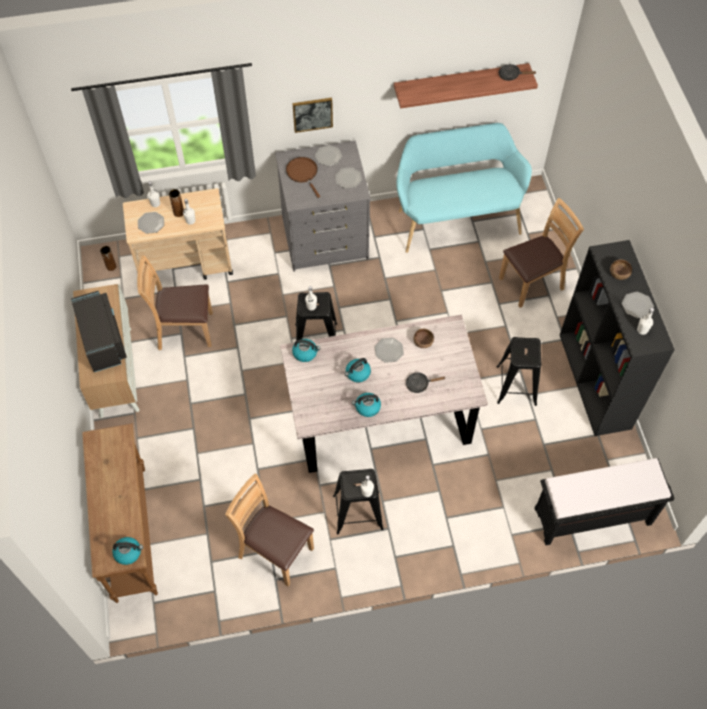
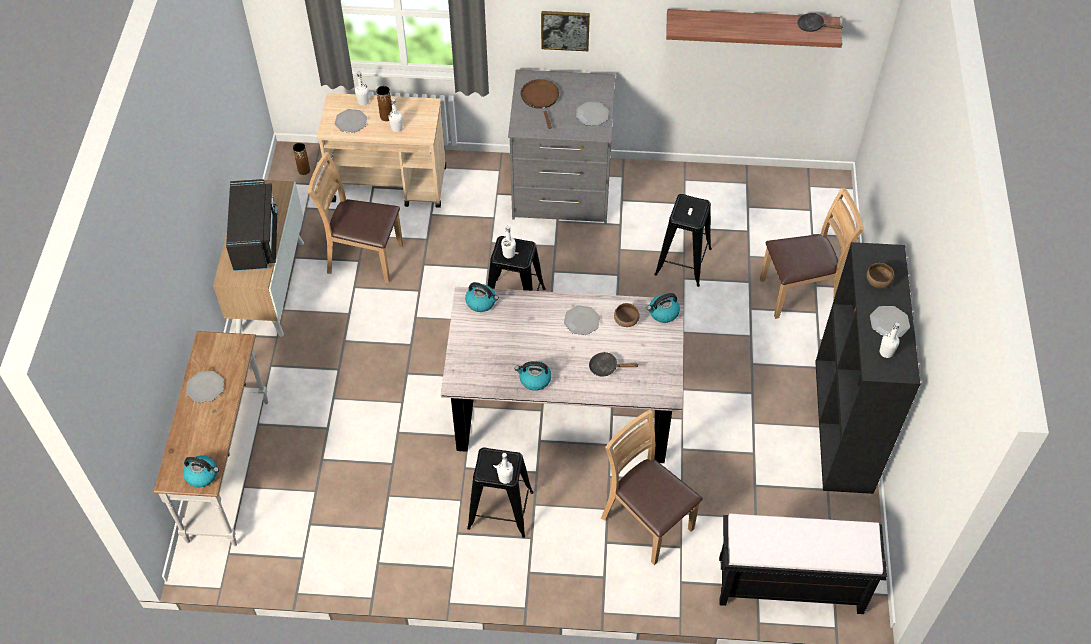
camera: 15 degrees right, 5 degrees down
(132, 533) = (230, 469): brown console table -> white console table
(275, 551) = (388, 531): brown chair -> brown chair (647, 521)
(328, 156) = (577, 85): plate -> plate (205, 387)
(357, 373) = (535, 339): kettle -> kettle (663, 313)
(456, 219) = (728, 199): turquoise bench -> none
(516, 385) = (742, 408): black stool -> black stool (683, 261)

